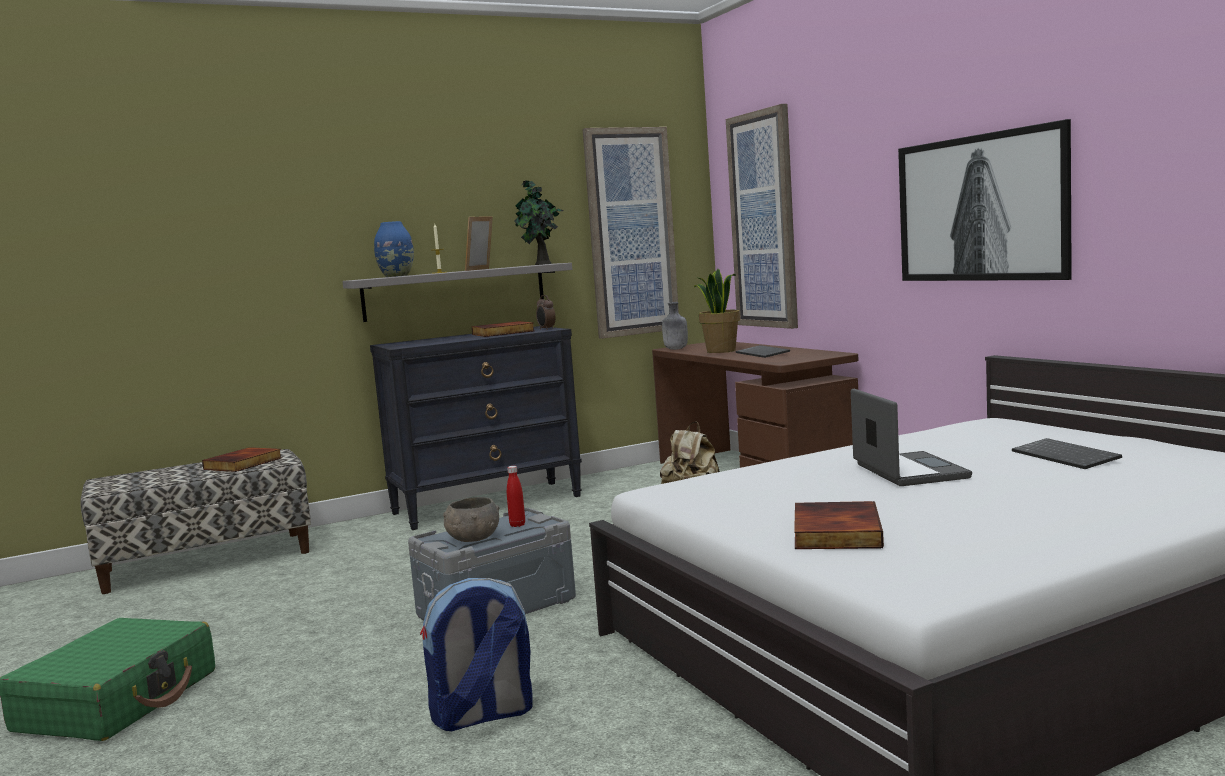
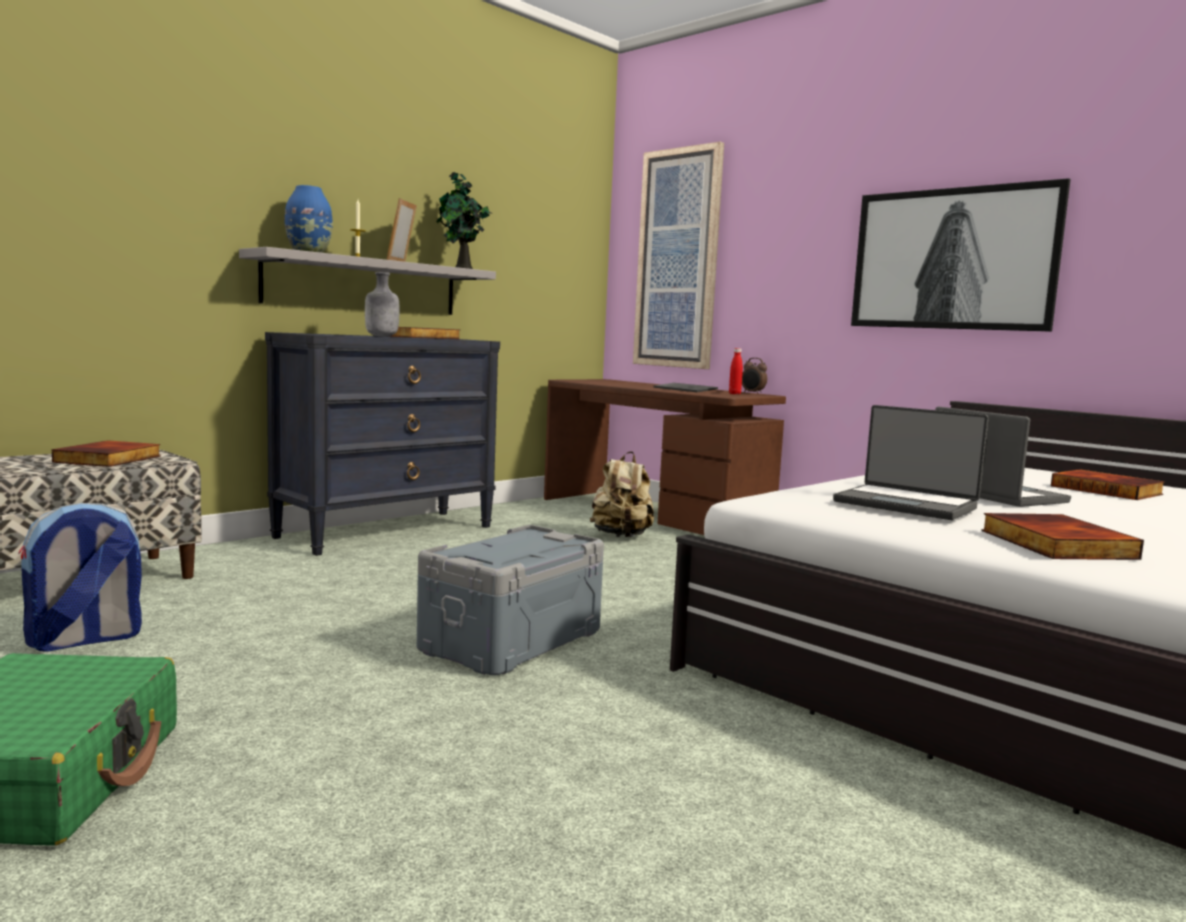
camera: 20 degrees left, 0 degrees up
(473, 539) = (504, 555): grey bowl -> none
(482, 715) = (629, 772): backpack -> backpack (84, 640)
(517, 525) = (541, 542): red bottle -> red bottle (734, 394)
(546, 329) = (470, 339): alarm clock -> alarm clock (752, 393)
(631, 232) = (539, 253): picture -> none
(675, 349) = (577, 381): grey bottle -> grey bottle (381, 336)
(720, 351) = (632, 385): potted plant -> none
(777, 490) = (906, 504): none -> laptop
(1067, 456) = (1107, 490): keyboard -> book

